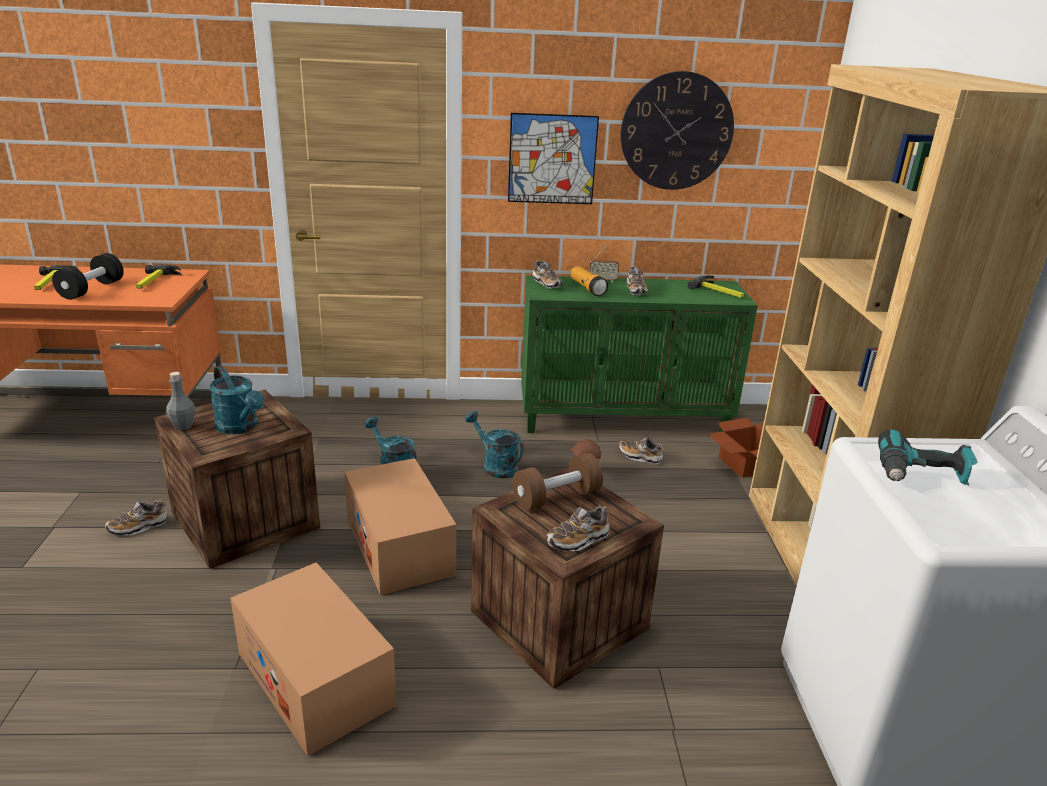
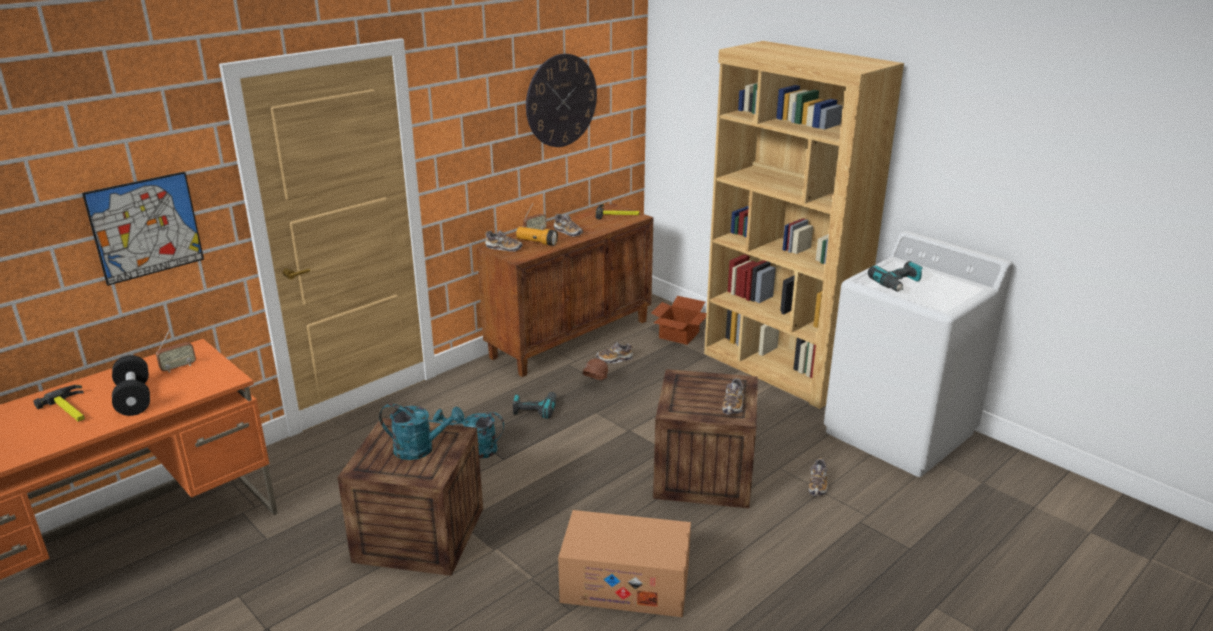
camera: 40 degrees left, 0 degrees up
(138, 527) = (342, 586): shoe -> shoe (817, 485)
(155, 281) = (178, 367): hammer -> radio
(183, 426) = (376, 470): grey bottle -> none
(399, 546) = (554, 489): cardboard box -> none
(495, 466) = (535, 409): turquoise watering can -> power drill
(552, 159) = (482, 144): picture -> picture (145, 227)
(556, 497) = (687, 389): brown dumbbell -> none
(624, 419) = (570, 338): green cabinet -> brown cabinet

